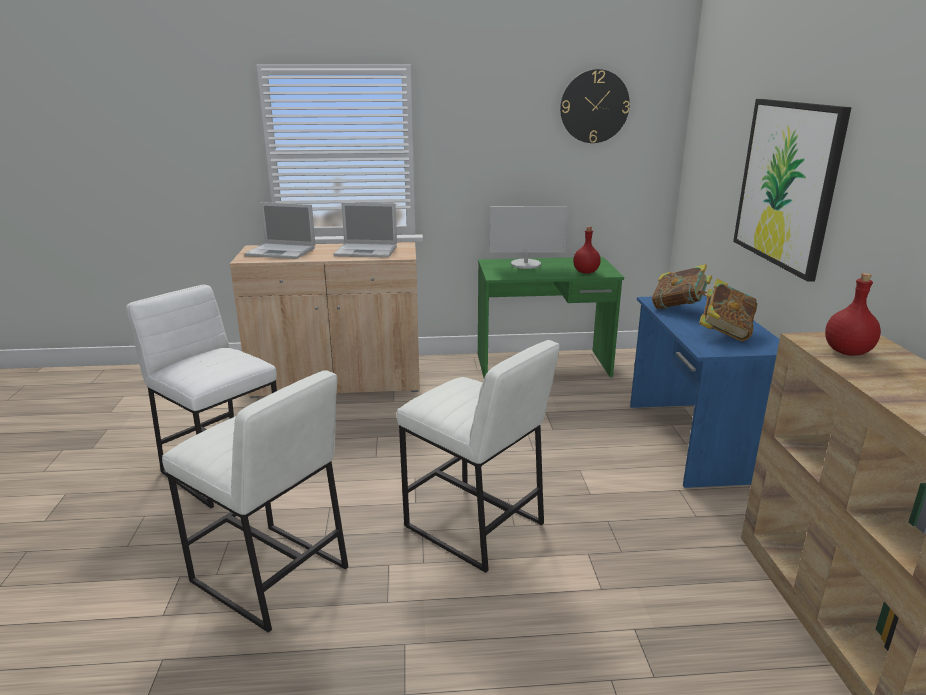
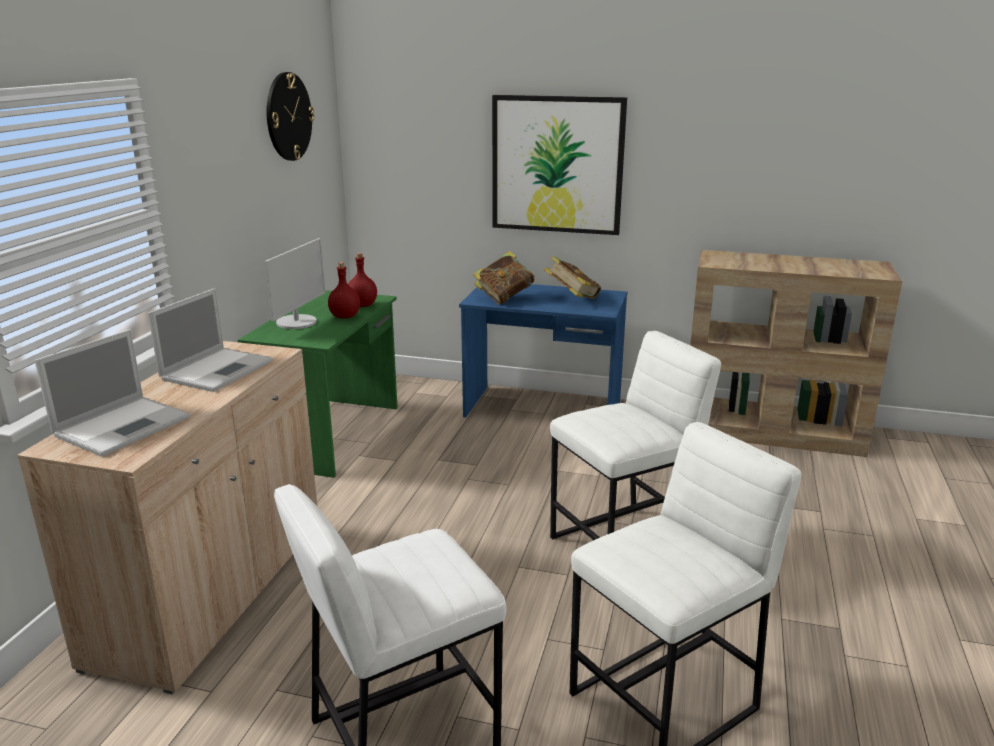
camera: 70 degrees left, 0 degrees up
(848, 352) = (739, 262): red bottle -> red bottle (345, 316)

